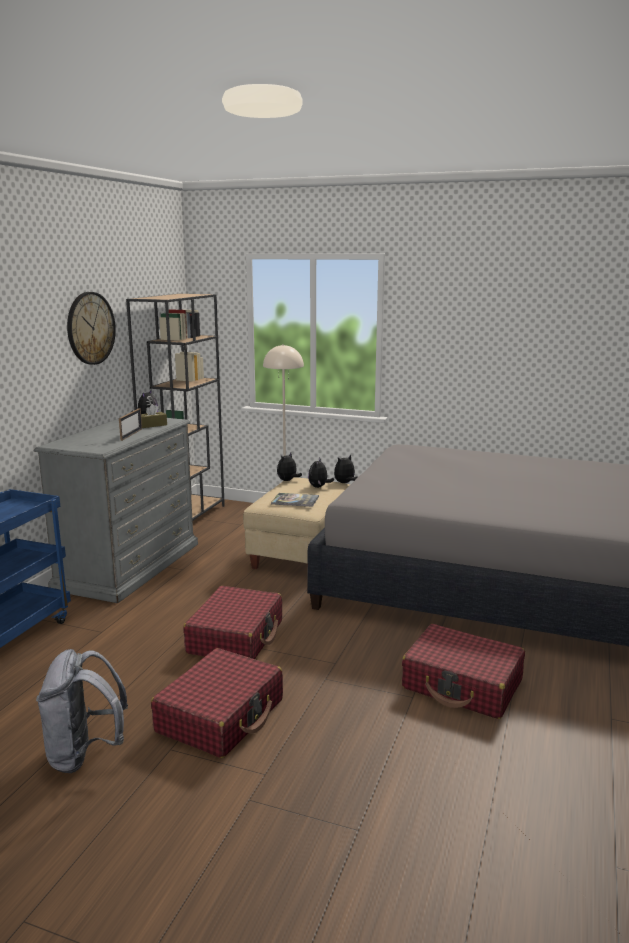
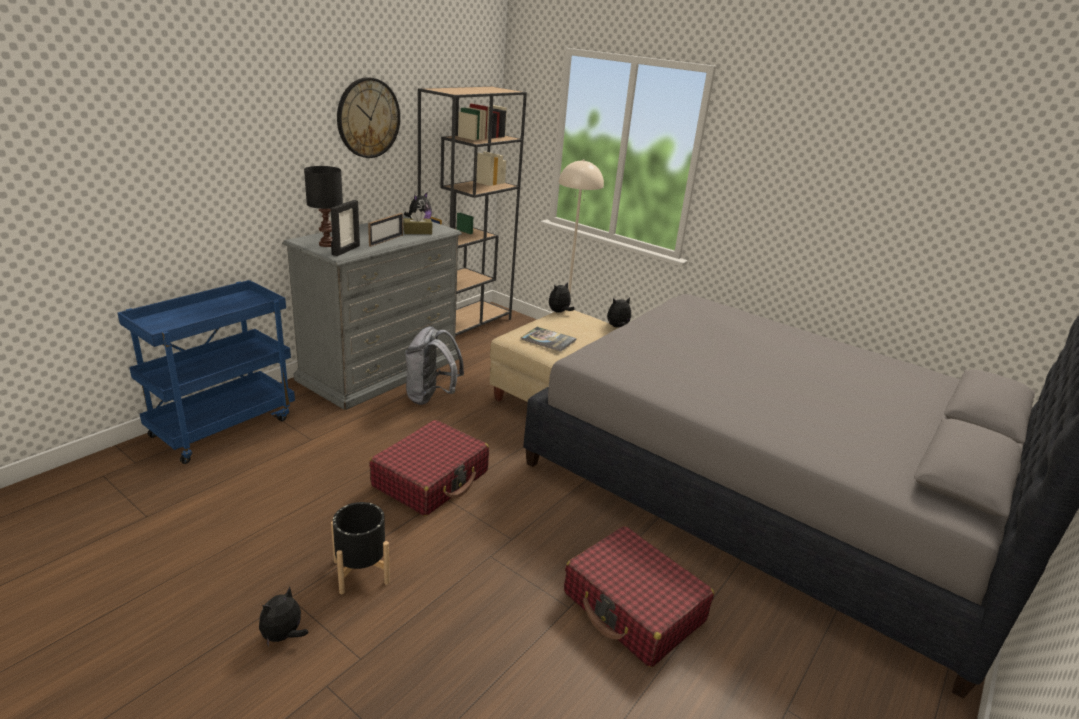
camera: 15 degrees right, 10 degrees up
(81, 444) = (327, 244): none -> black table lamp
(84, 754) = (211, 579): grey backpack -> grey backpack (431, 397)
(103, 446) = (346, 250): none -> picture frame
(221, 716) = (361, 572): red suitcase -> black planter
(319, 487) = (585, 327): plush toy -> plush toy (283, 636)

